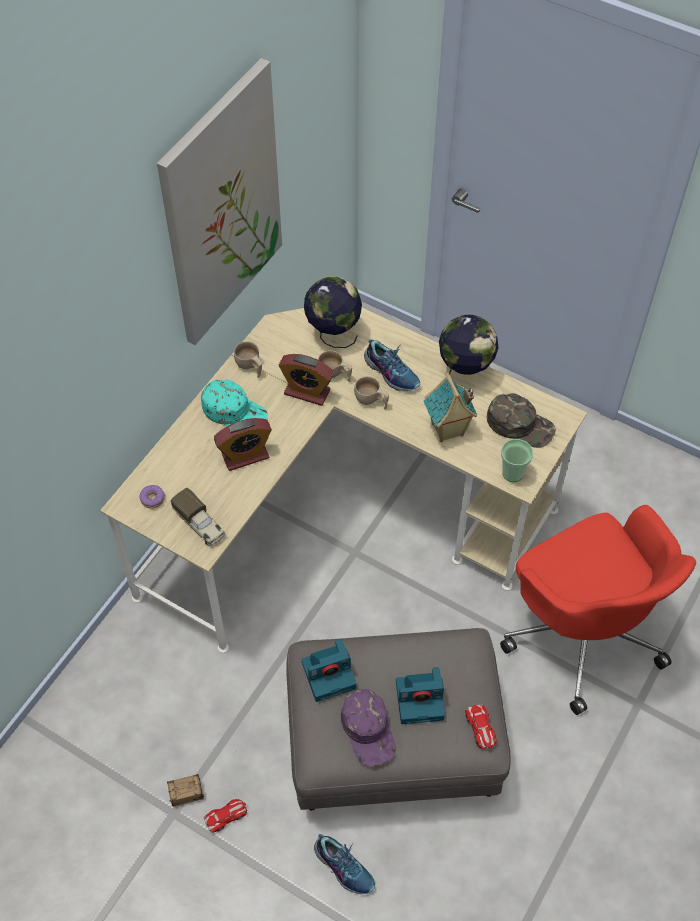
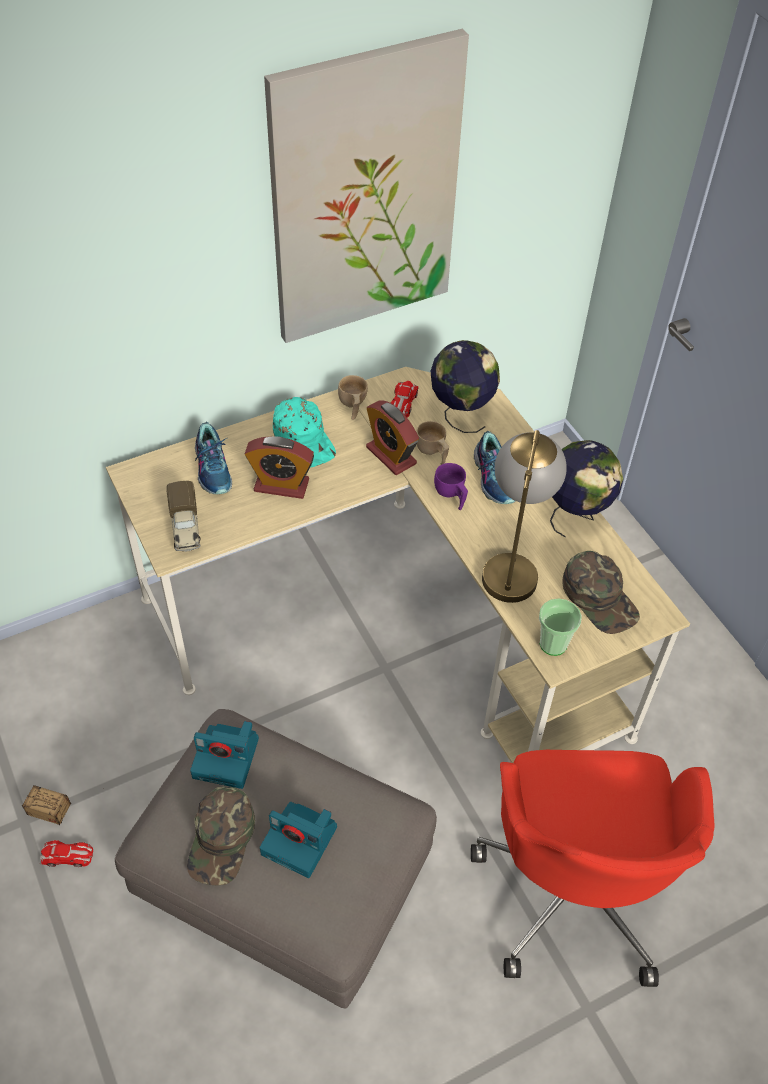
camera: 30 degrees right, 5 degrees down
(153, 499) = (161, 481): donut -> none
(344, 867) = (140, 983): shoe -> shoe (214, 468)
(368, 730) = (222, 840): purple cap -> green cap
(371, 401) = (451, 495): beige cup -> purple cup
(447, 430) = (511, 564): toy house -> table lamp
(480, 728) = (343, 912): toy car -> toy car (403, 402)

